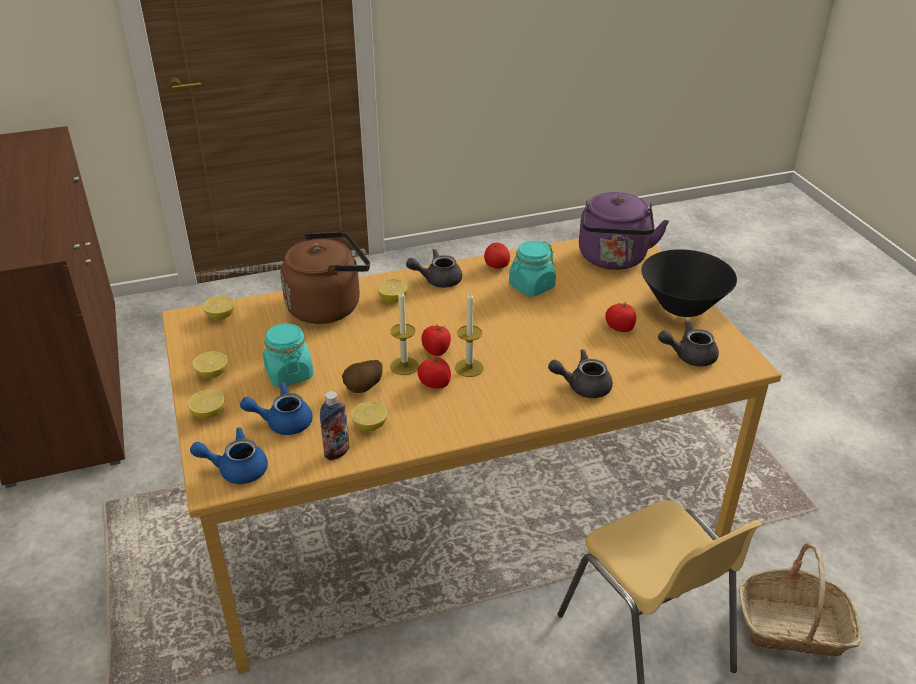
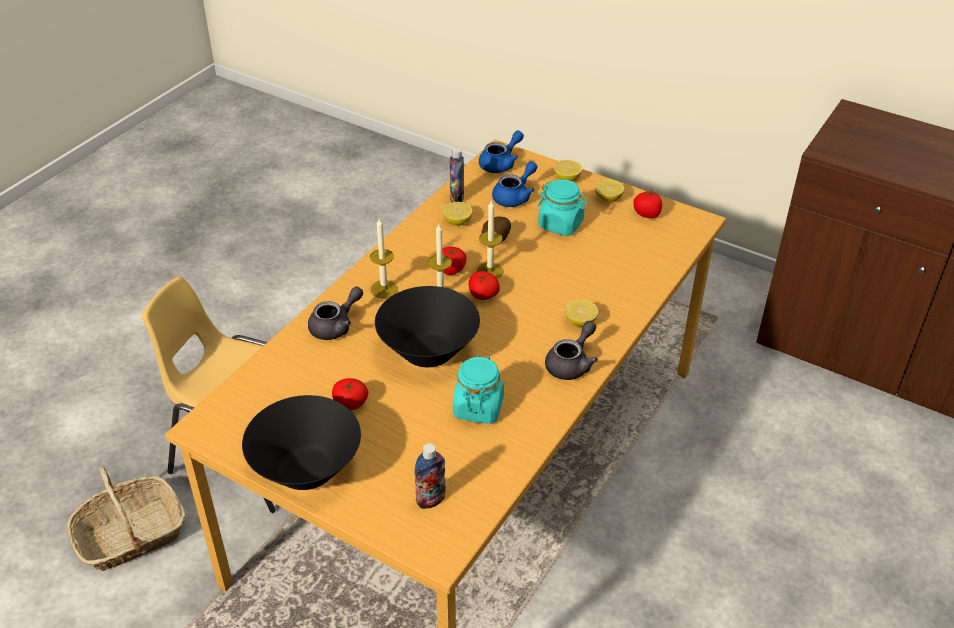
camera: 140 degrees right, 5 degrees up
(221, 316) = (679, 235): lemon -> none
(328, 306) = (619, 286): brown kettle -> none
(496, 265) = (540, 415): tomato -> tomato (647, 214)
(510, 397) = (384, 289): none -> candle
(527, 333) = (428, 352): none -> black bowl
(613, 260) = (431, 500): purple kettle -> bottle
(689, 356) = (264, 406): grey teapot -> none

